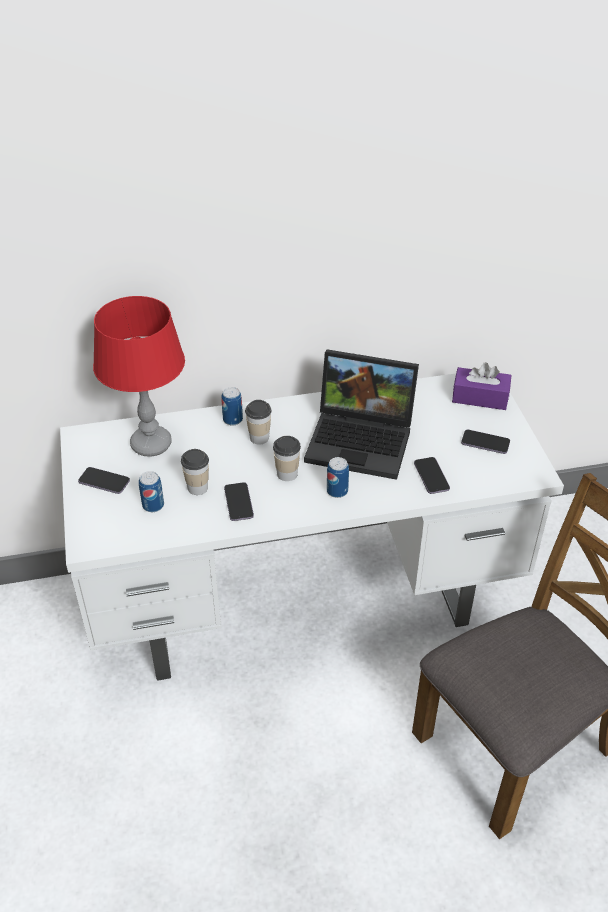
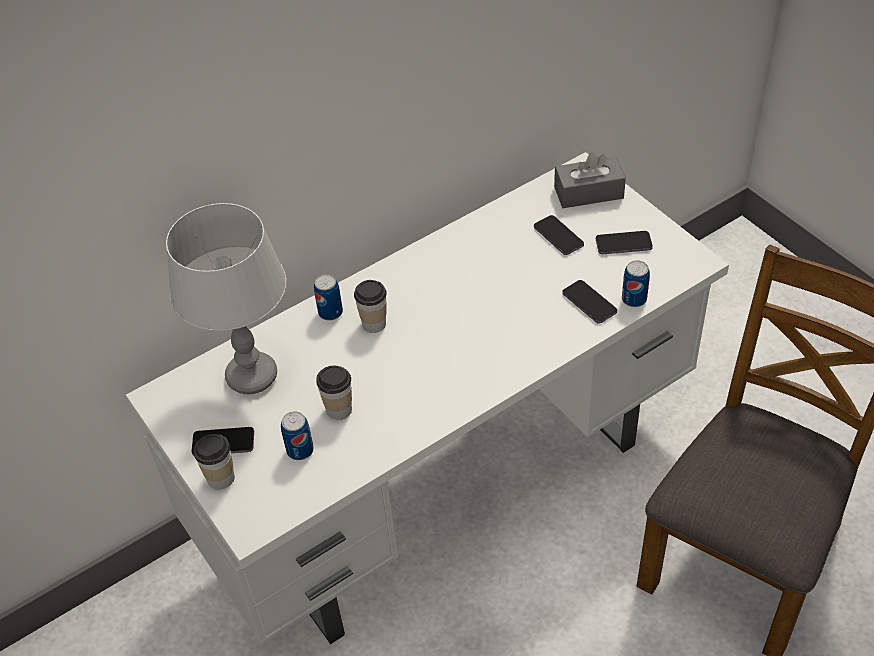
camera: 20 degrees left, 5 degrees up
(151, 444) = (252, 376): red table lamp -> grey table lamp
(238, 503) = (397, 410): phone -> phone (558, 236)
(287, 474) = (431, 356): cup -> cup (221, 478)
(337, 491) = (498, 356): can -> can (634, 299)
(363, 440) = (492, 286): laptop -> none
(480, 397) = (588, 192): purple tissue box -> grey tissue box

